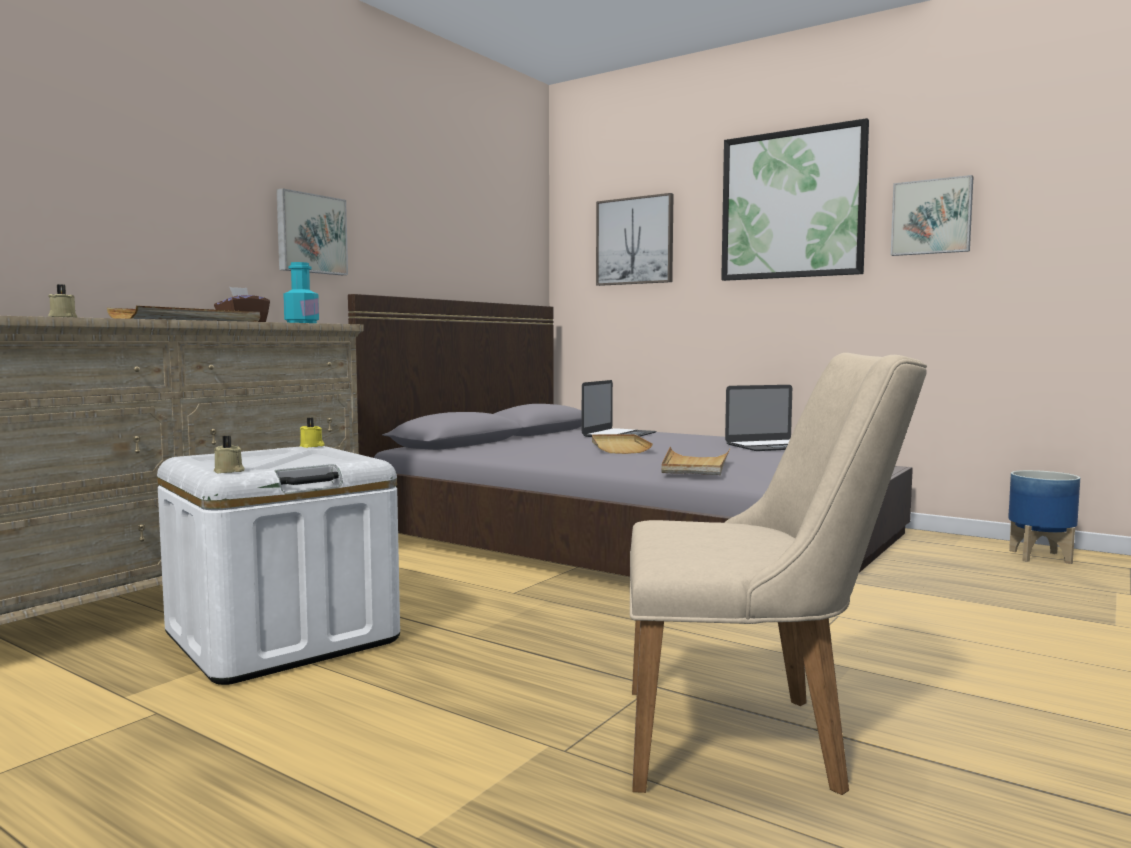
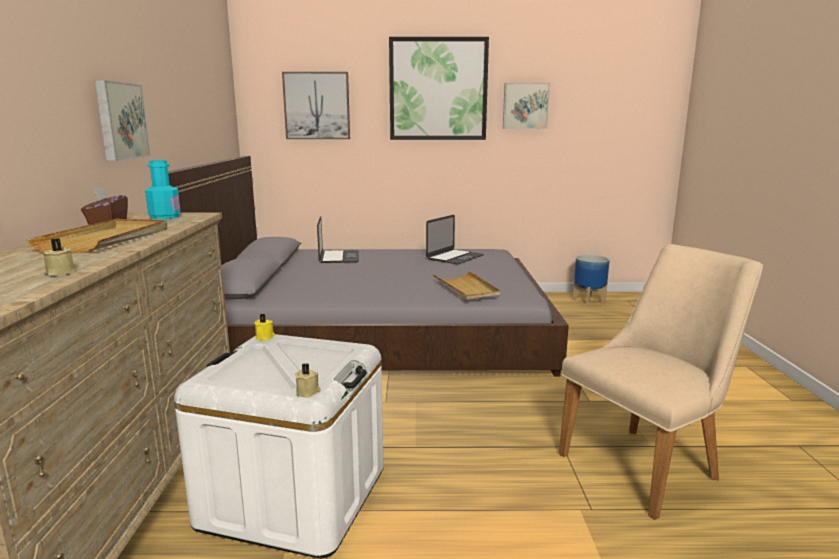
camera: 35 degrees left, 10 degrees up
(618, 447) = (374, 273): beige tray -> none

